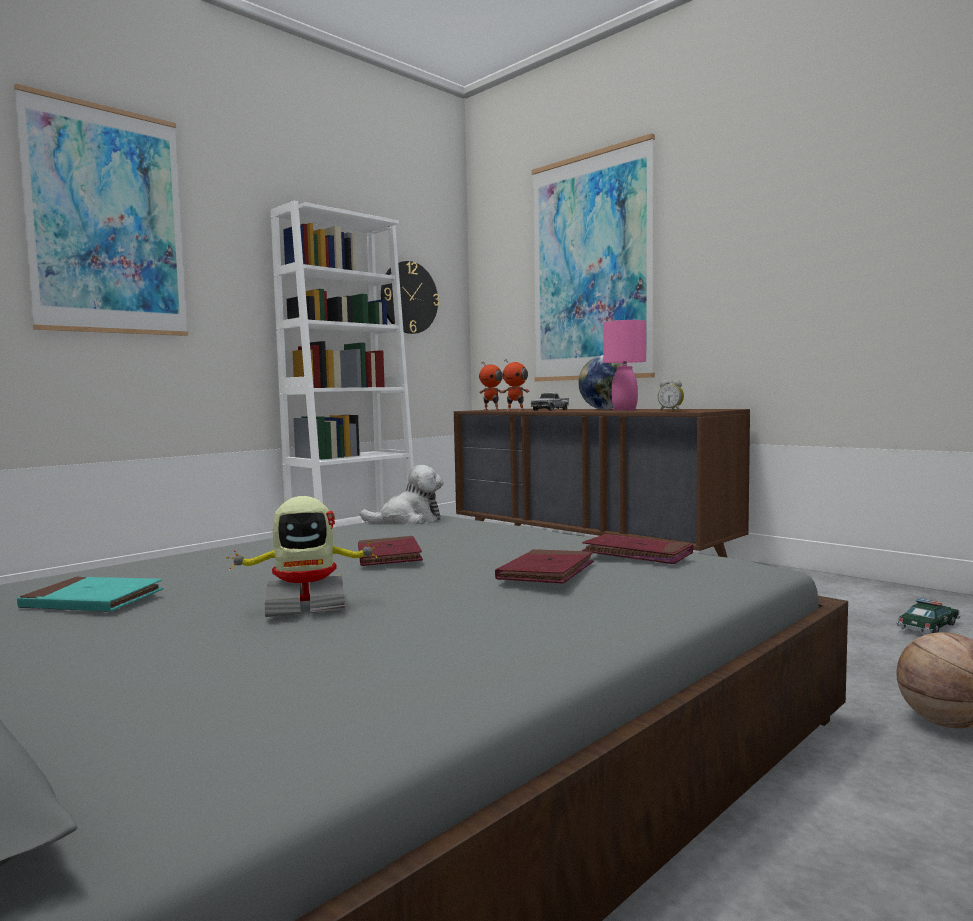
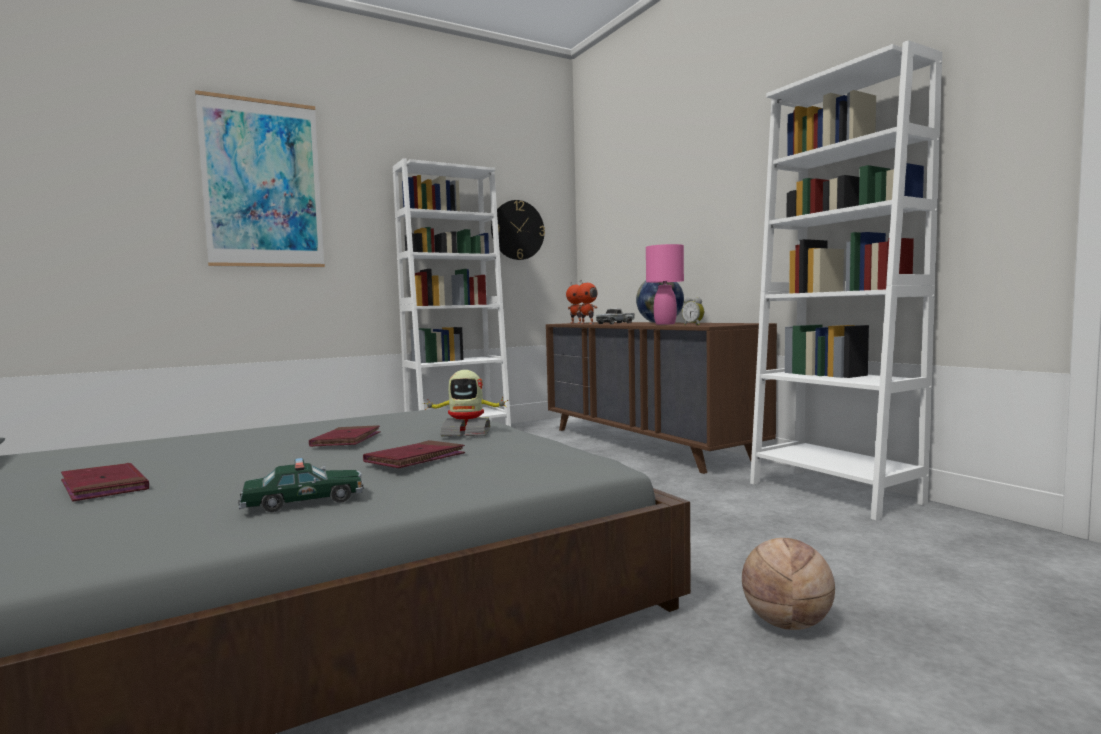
camera: 15 degrees right, 0 degrees up
(92, 601) = (110, 460): turquoise book -> none
(306, 605) = (217, 472): toy robot -> toy robot (466, 433)
(408, 520) = (420, 413): plush toy -> none
(591, 268) = (659, 199): picture -> none
(637, 554) = (516, 449): red book -> red book (104, 487)
(836, 587) = (833, 492): none -> white bookcase
(928, 627) = (880, 536): toy car -> toy car (304, 501)

